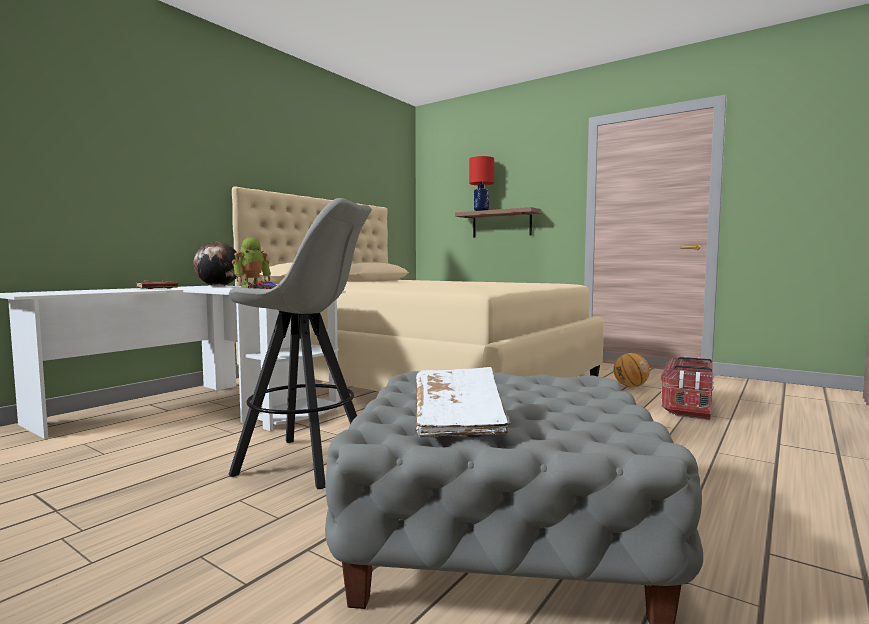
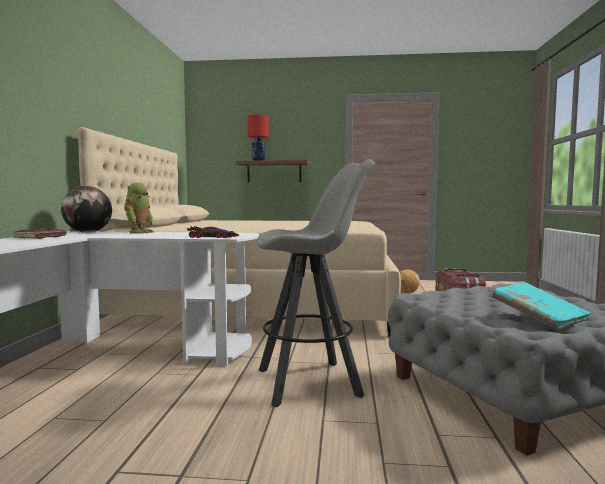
camera: 30 degrees left, 0 degrees up
(458, 420) = (538, 317): white book -> turquoise book

